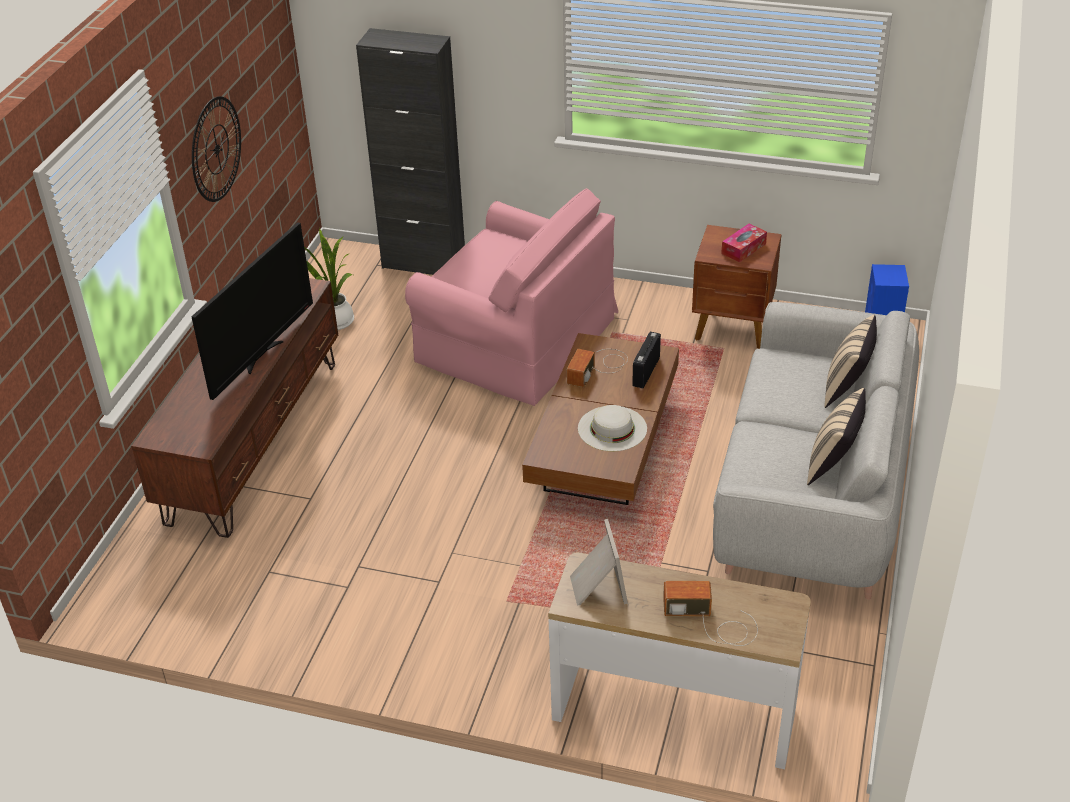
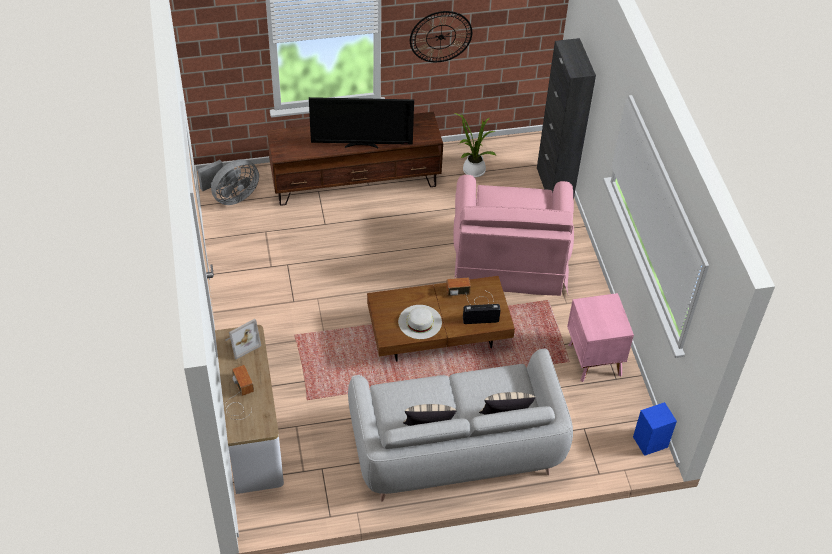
camera: 60 degrees right, 10 degrees up
(158, 590) = (232, 197): none -> grey fan
(734, 328) = (594, 360): brown nightstand -> pink nightstand
(743, 248) = (602, 319): tissue box -> none

